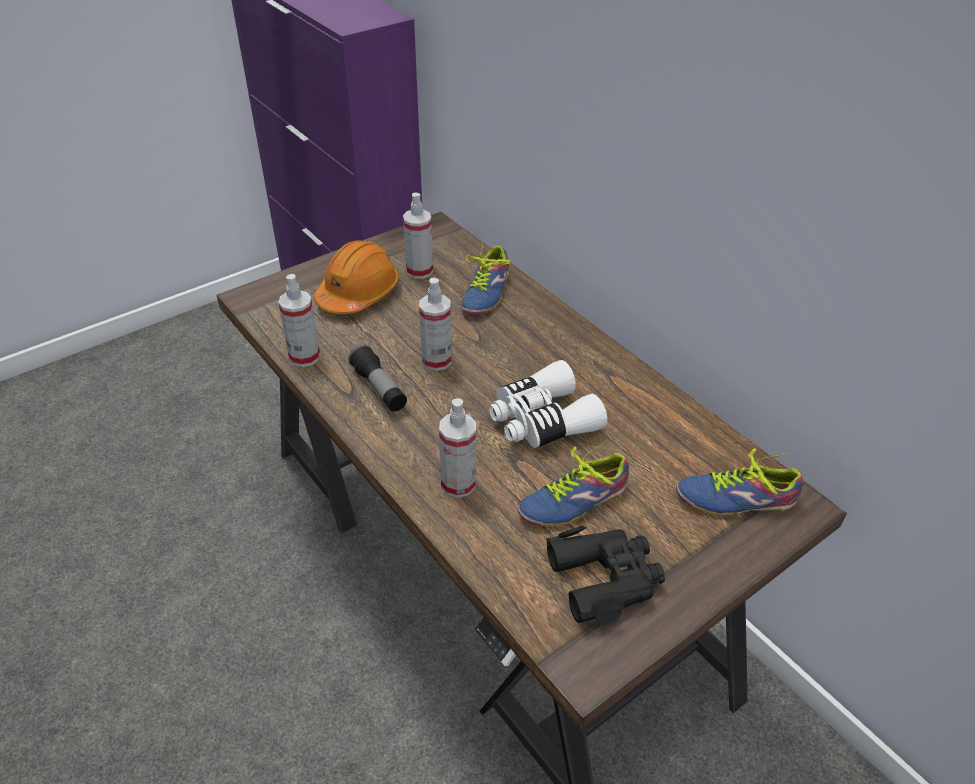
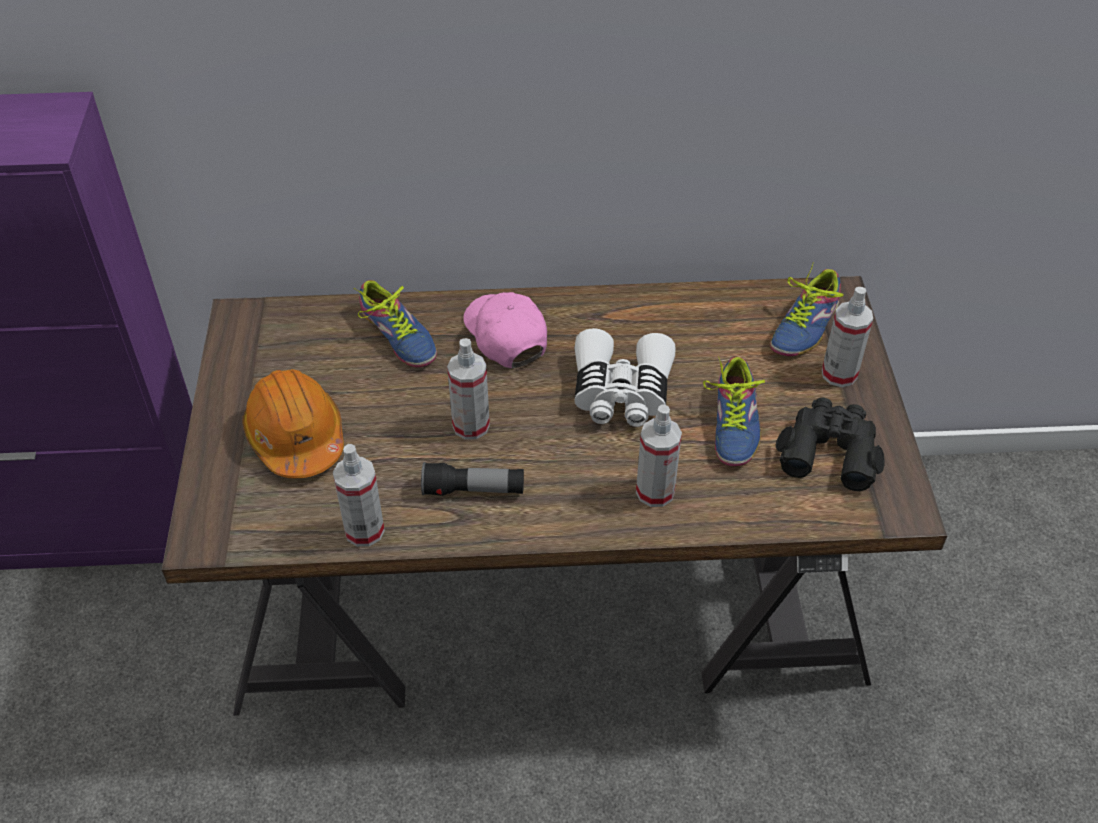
camera: 55 degrees left, 5 degrees up
(419, 271) = (308, 369): spray bottle -> spray bottle (839, 374)
(537, 338) = (505, 336): none -> pink cap

